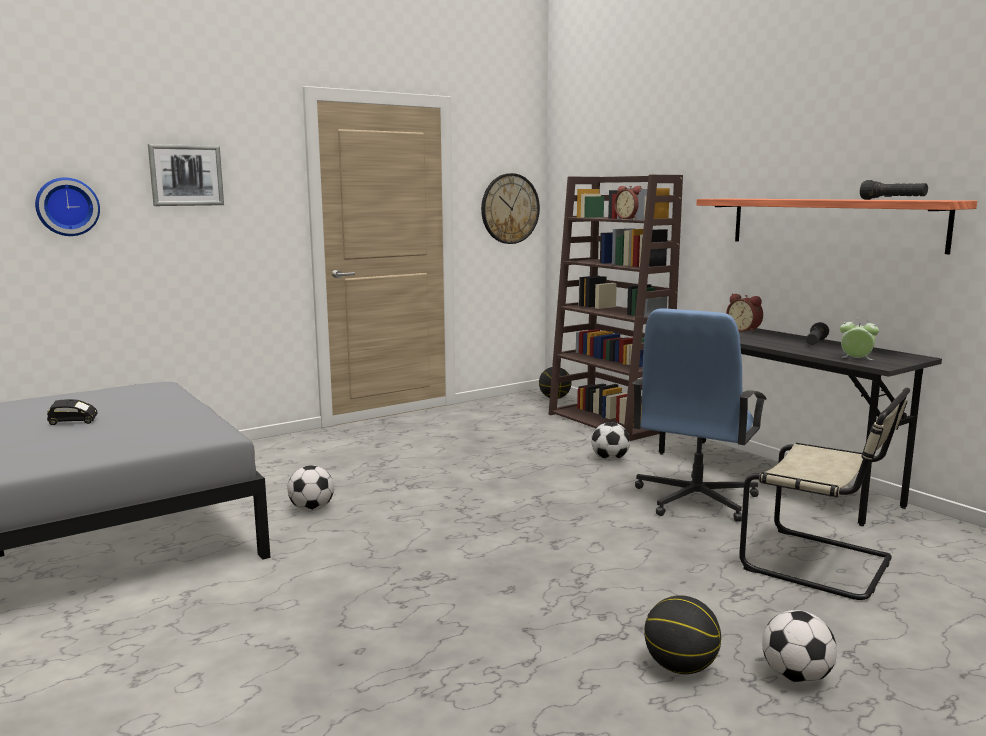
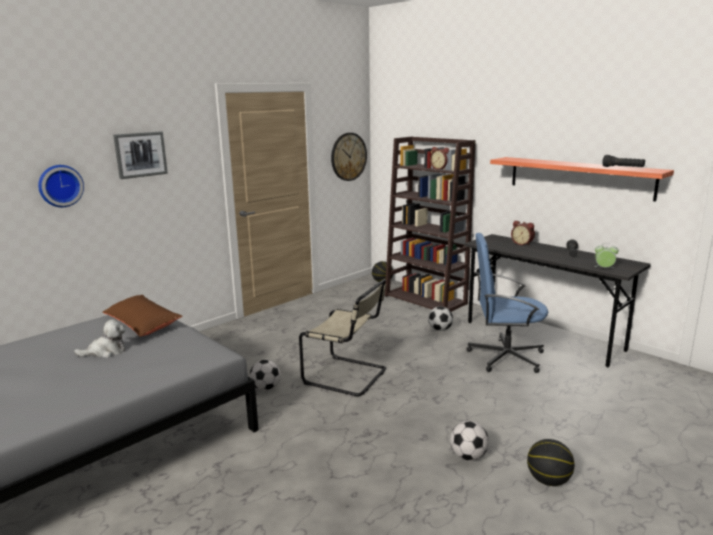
camera: 10 degrees left, 5 degrees up
(73, 422) = (106, 352): black toy car -> plush toy
(146, 398) = (142, 324): none -> brown pillow
(694, 499) = (505, 357): blue office chair -> blue office chair turned 75 degrees clockwise
(796, 677) = (613, 479): football -> football (468, 456)
(822, 565) = (597, 398): beige chair -> beige chair (348, 376)

